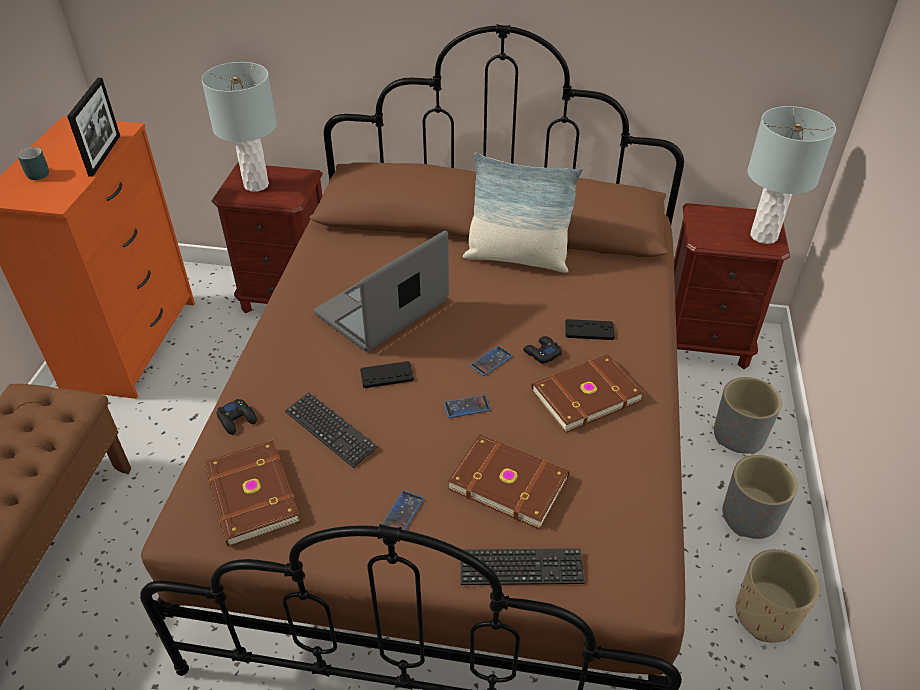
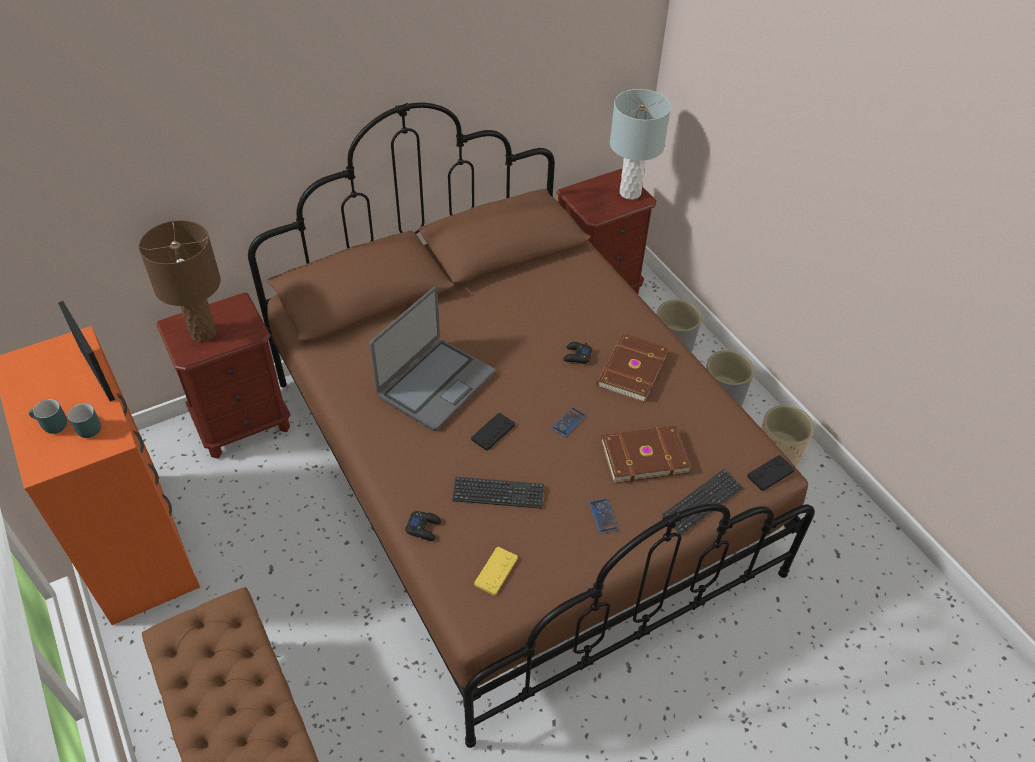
camera: 40 degrees left, 5 degrees up
(51, 186) = (86, 428): none -> turquoise mug
(250, 496) = (496, 571): brown book -> yellow game controller
(256, 185) = (204, 333): grey table lamp -> brown table lamp
(383, 309) = (435, 384): laptop -> laptop turned 150 degrees counterclockwise
(491, 361) = (551, 380): phone -> none
(517, 258) = (488, 292): pillow -> none
(589, 330) = (590, 322): black game controller -> black game controller (770, 473)

